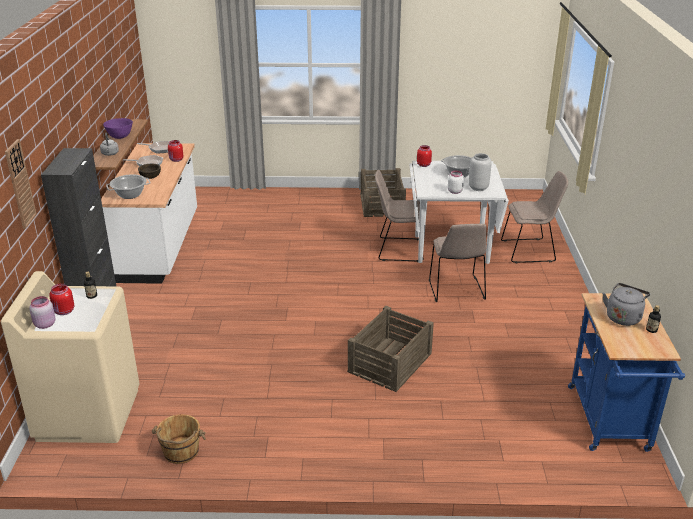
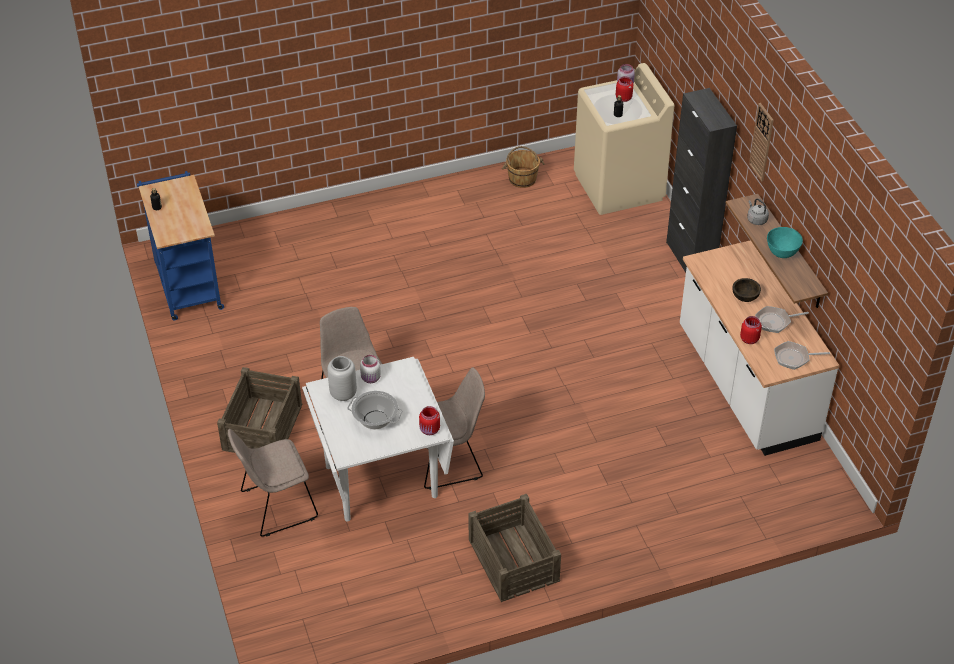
camera: 160 degrees right, 15 degrees up
(20, 184) = (696, 58): wall clock -> wall clock (762, 142)
(120, 137) = (782, 253): purple bowl -> turquoise bowl
(130, 194) = (734, 261): cooking pot -> none
(390, 362) = (394, 294): crate -> crate (261, 427)
(623, 317) = (179, 215): grey kettle -> none

